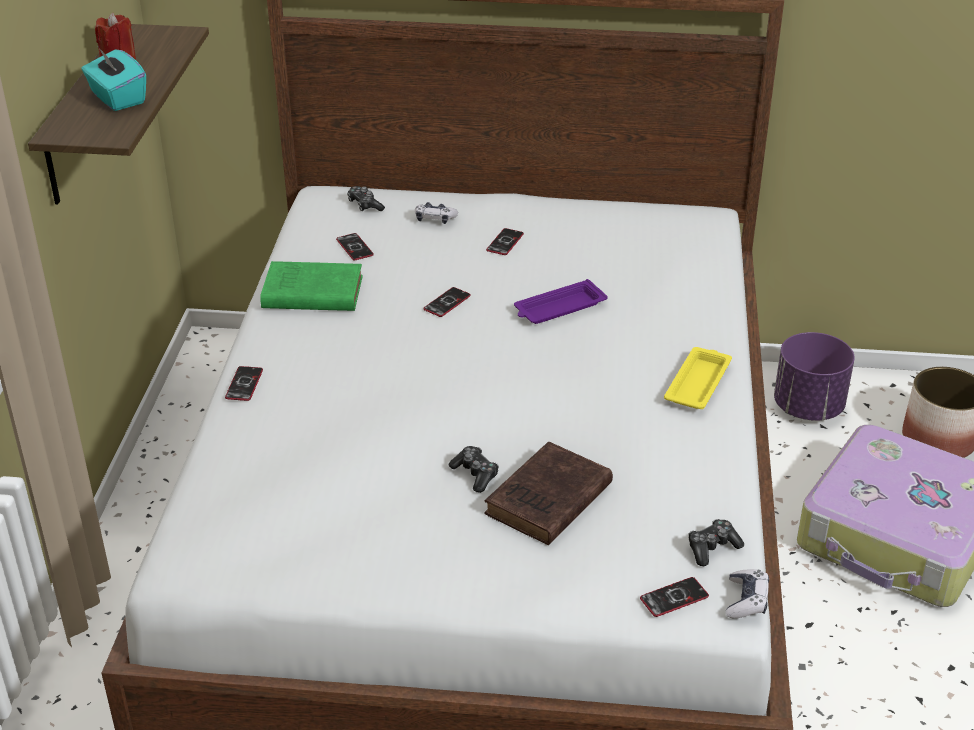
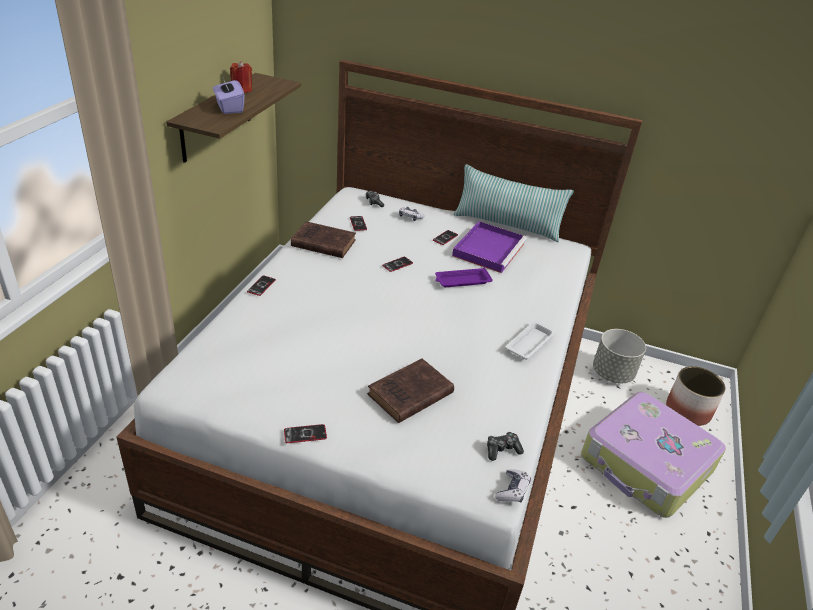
camera: 10 degrees right, 0 degrees up
(117, 98) = (229, 108): turquoise tissue box -> purple tissue box
(309, 292) = (322, 243): green book -> brown book
(475, 474) = (372, 368): game controller -> none
(581, 246) = (489, 249): none -> purple tray
(595, 200) = (507, 225): none -> pillow
(674, 598) = (465, 477): phone -> phone (305, 434)
(698, 383) = (530, 343): yellow tray -> white tray
(808, 407) = (612, 373): purple planter -> grey planter

